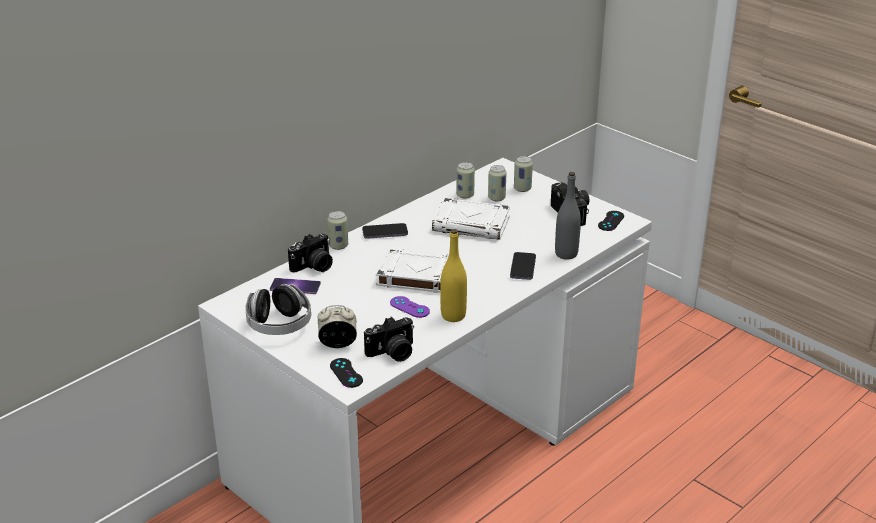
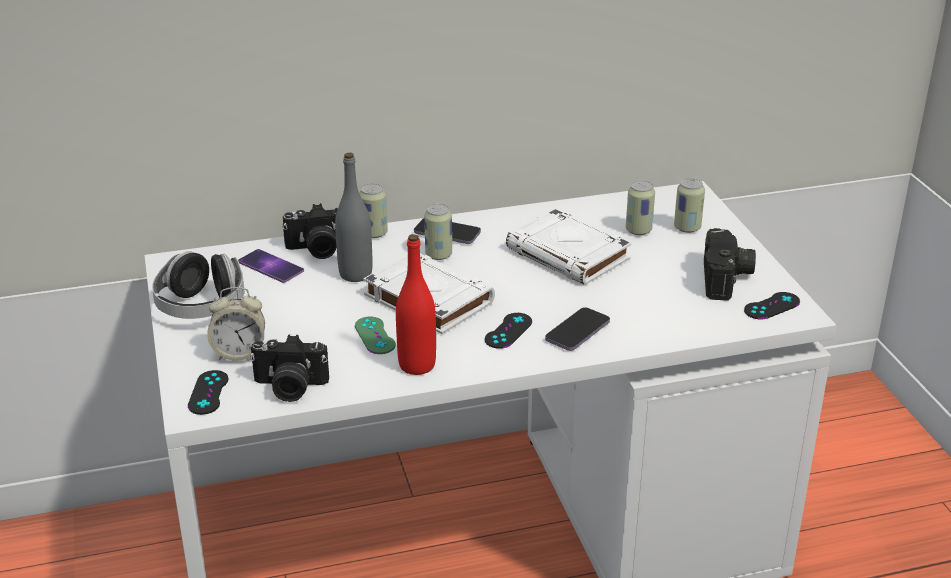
camera: 30 degrees right, 0 degrees up
(338, 344) = (239, 353): alarm clock -> alarm clock turned 150 degrees clockwise
(409, 307) = (375, 336): purple game controller -> green game controller
(453, 316) = (417, 365): yellow bottle -> red bottle
(465, 195) = (600, 215): can -> can (438, 254)
(484, 279) = (508, 331): none -> black game controller
(566, 254) = (658, 332): grey bottle -> grey bottle (355, 274)

